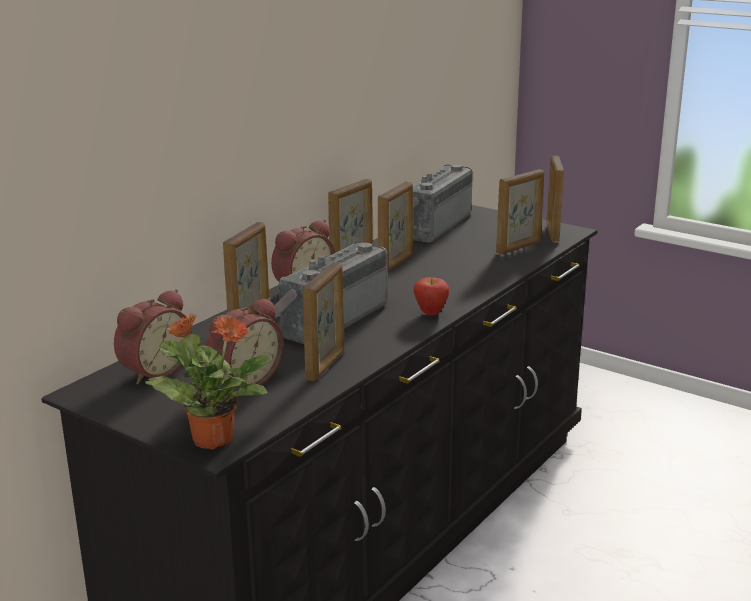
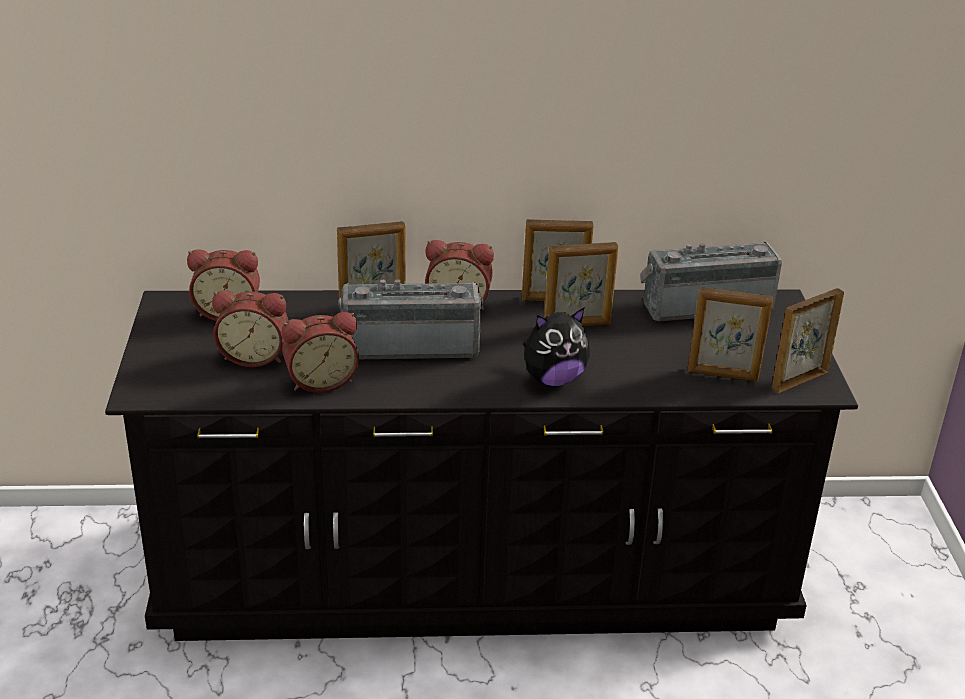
camera: 50 degrees right, 10 degrees up
(212, 439) = (150, 385): potted plant -> none
(326, 365) = (321, 380): picture frame -> alarm clock
(431, 314) = (487, 389): apple -> none
(451, 291) = (553, 379): none -> plush toy

